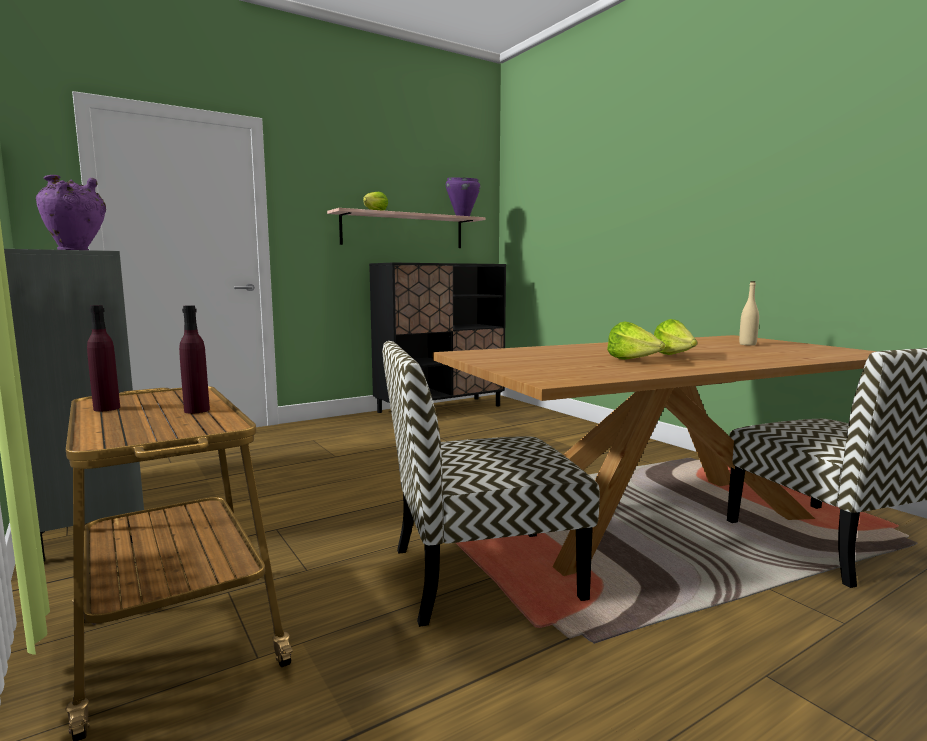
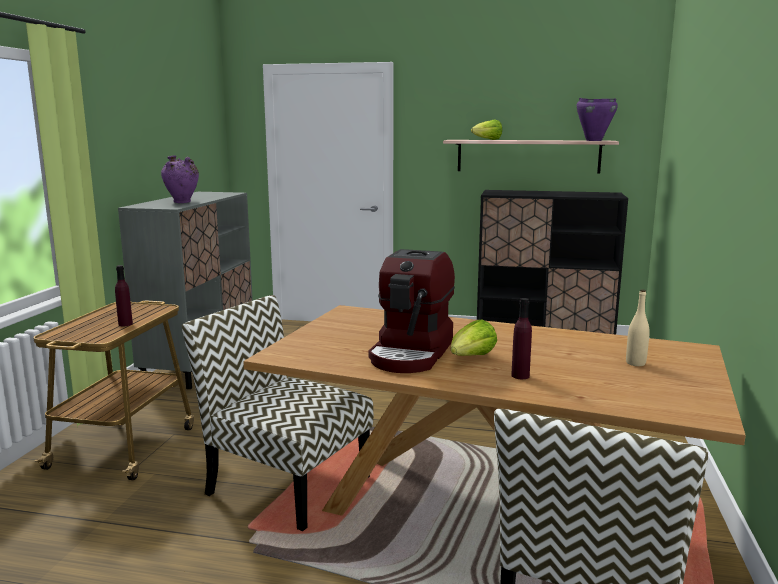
camera: 45 degrees right, 5 degrees up
(106, 408) = (107, 312): purple bottle -> purple bottle (520, 376)
(633, 361) = (412, 353): lettuce -> coffee machine

